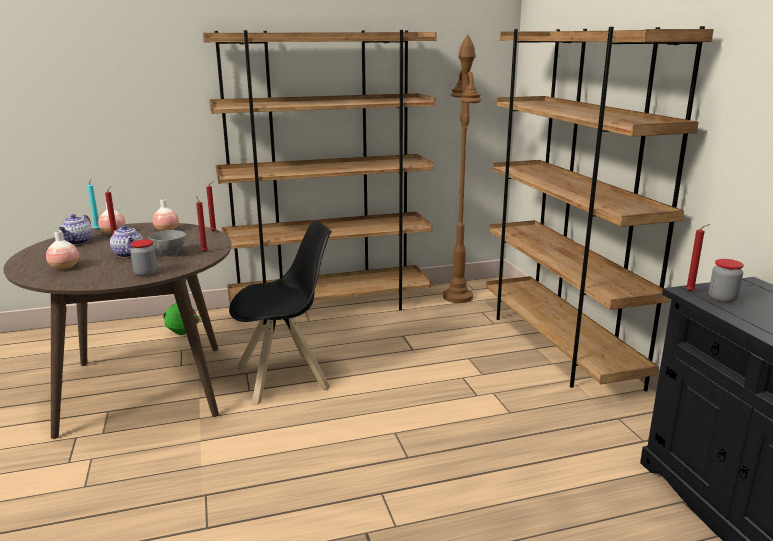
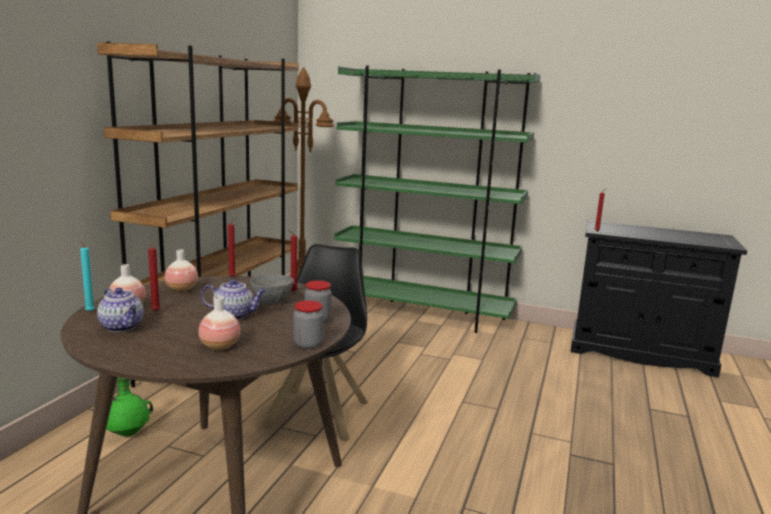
camera: 55 degrees left, 5 degrees down
(558, 345) = (422, 314): brown bookcase -> green bookcase
(722, 299) = (612, 231): jar -> jar (308, 344)

